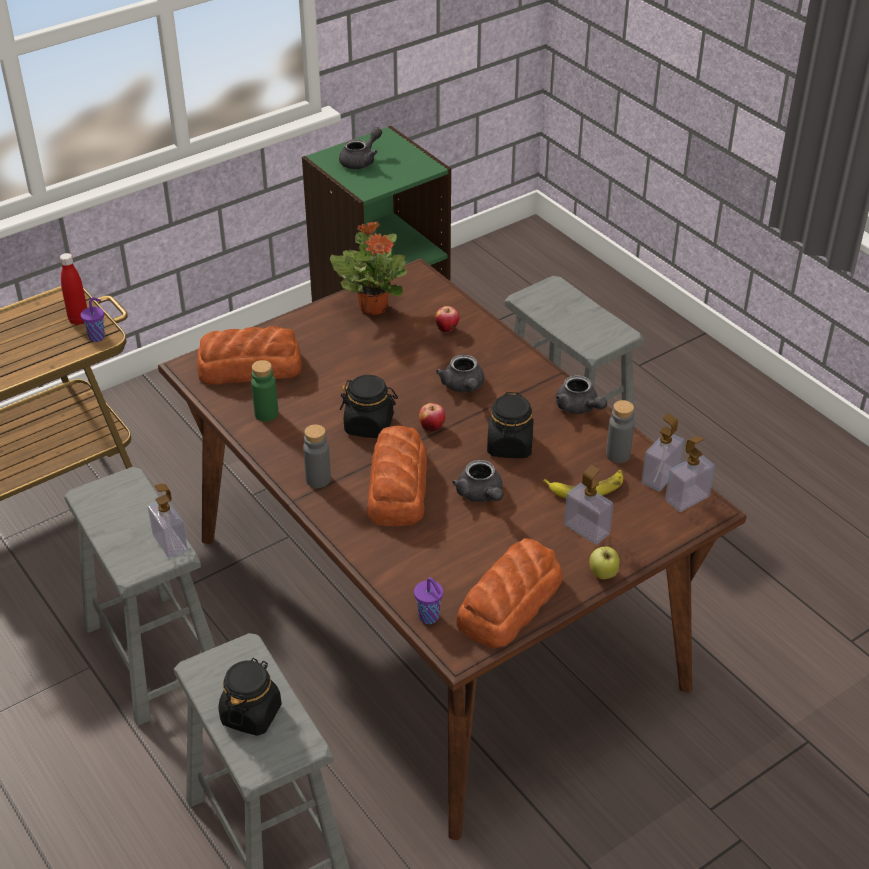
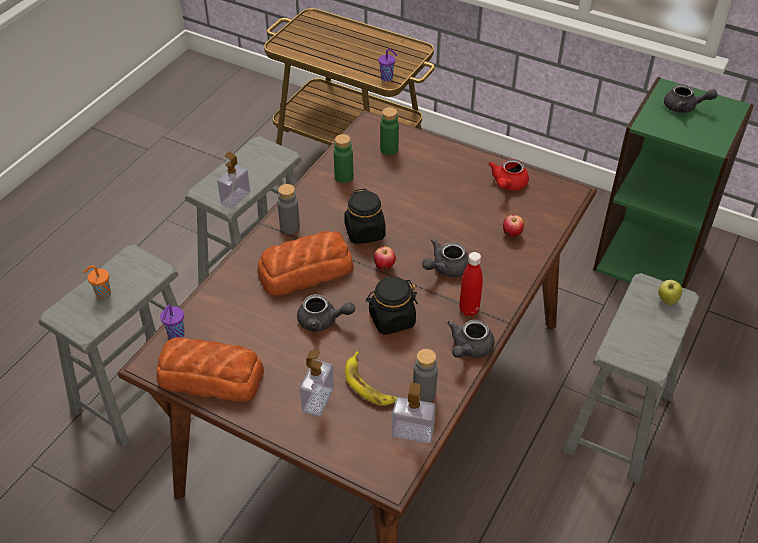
camera: 65 degrees right, 5 degrees up
(79, 320) = (398, 64): red bottle -> red bottle (469, 309)
(248, 366) = (389, 149): bread -> green bottle
(251, 714) = (102, 295): black jar -> orange cup
(373, 306) = (508, 185): potted plant -> red teapot
(481, 495) = (323, 321): grey teapot -> grey teapot turned 120 degrees counterclockwise
(603, 575) = (269, 427): apple -> apple (667, 300)
(687, 498) = (395, 460): soap dispenser -> none

